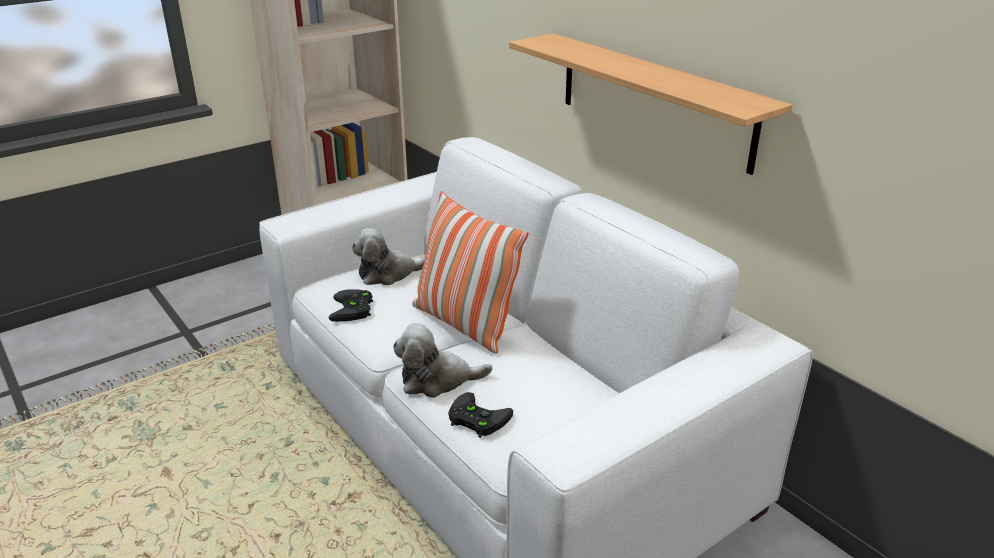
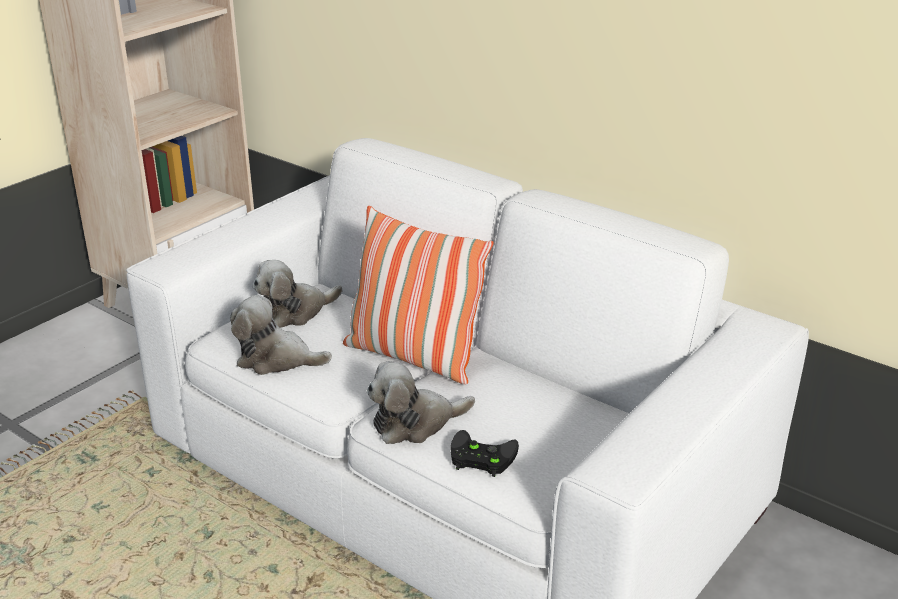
camera: 15 degrees left, 0 degrees up
(353, 309) = (276, 359): black game controller -> plush toy
(653, 100) = (599, 79): shelf -> none

